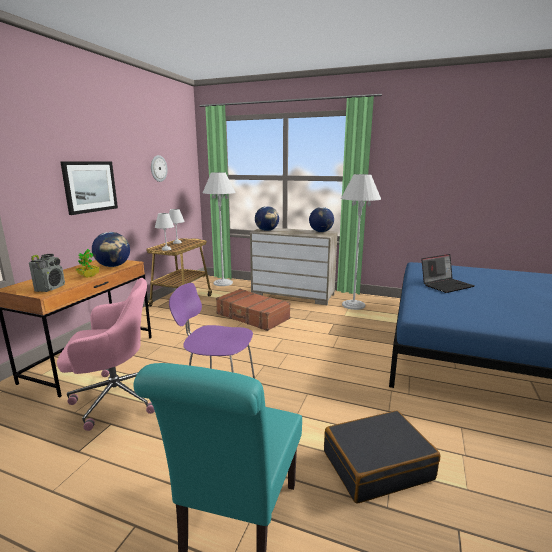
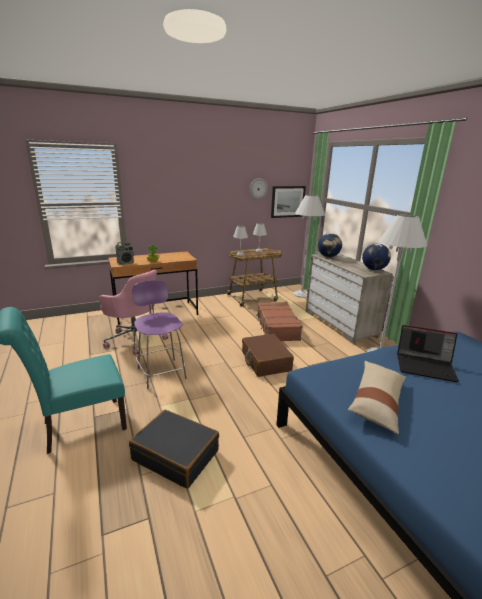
camera: 45 degrees right, 5 degrees up
(90, 186) = (189, 201): picture -> picture (287, 201)
(113, 266) = (176, 258): globe -> none
(294, 347) = (265, 361): none -> brown suitcase
(477, 313) = (377, 402): none -> beige pillow

